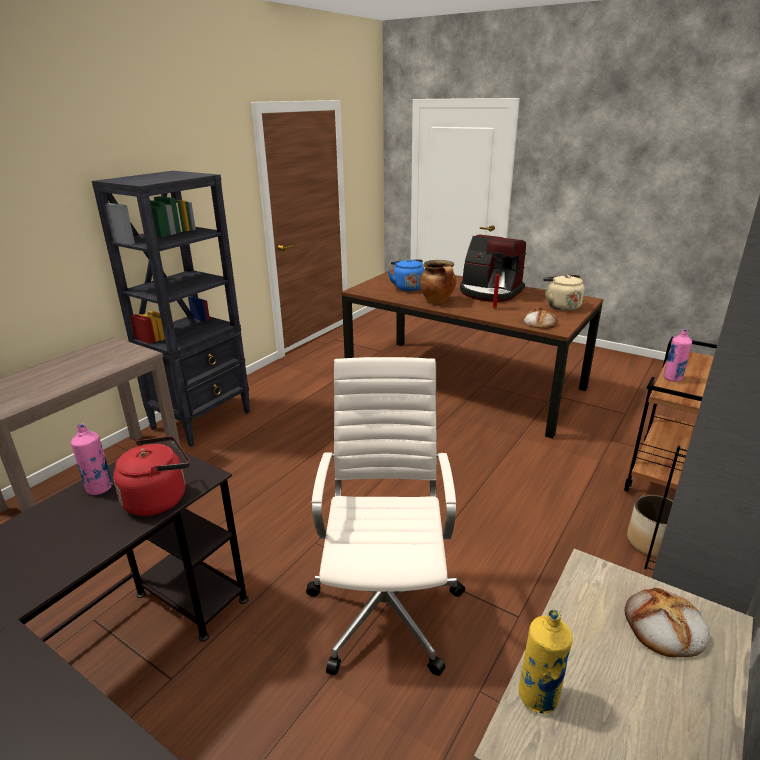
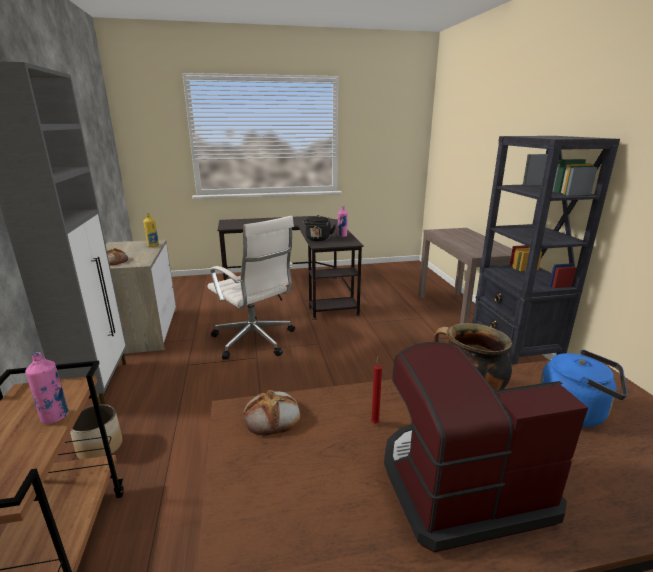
camera: 135 degrees right, 5 degrees down
(160, 498) = (318, 239): red kettle -> black kettle
(561, 306) = (276, 507): beige kettle -> none

